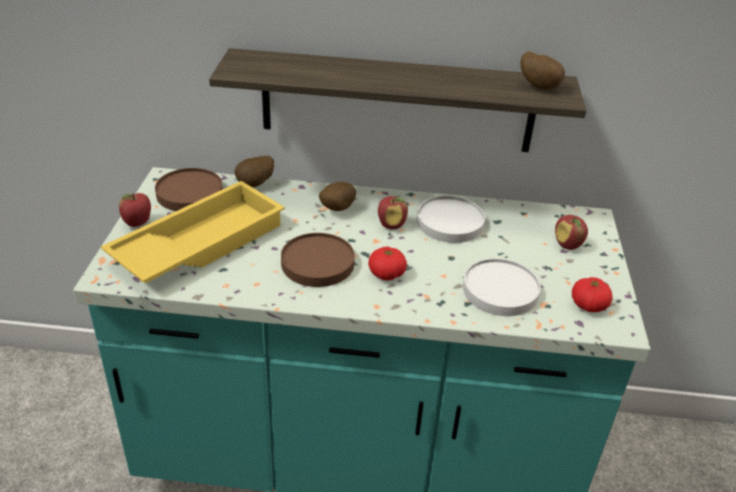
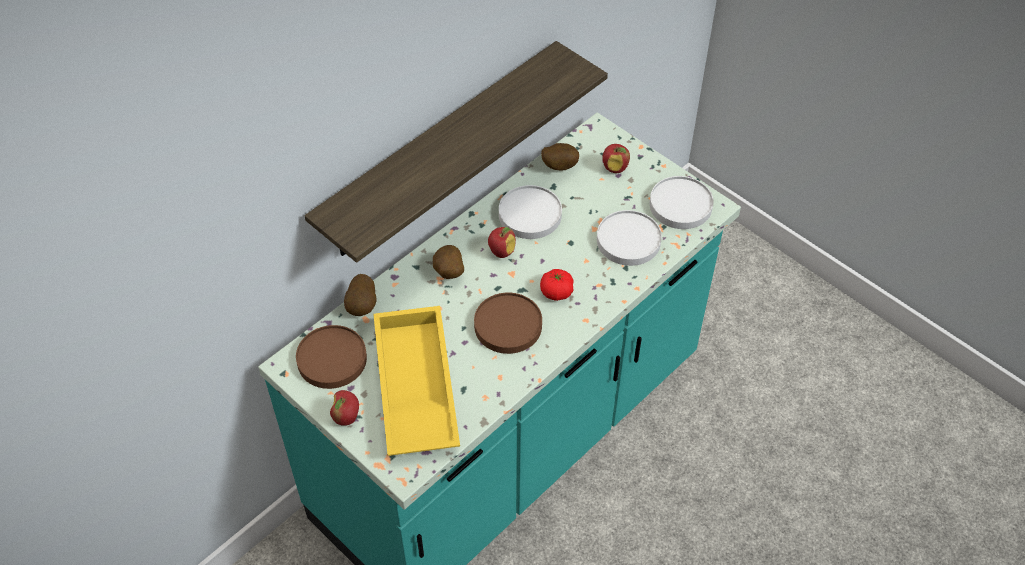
camera: 50 degrees left, 15 degrees up
(539, 87) = (554, 72): potato -> potato (559, 166)
(588, 305) = (681, 205): tomato -> white plate

